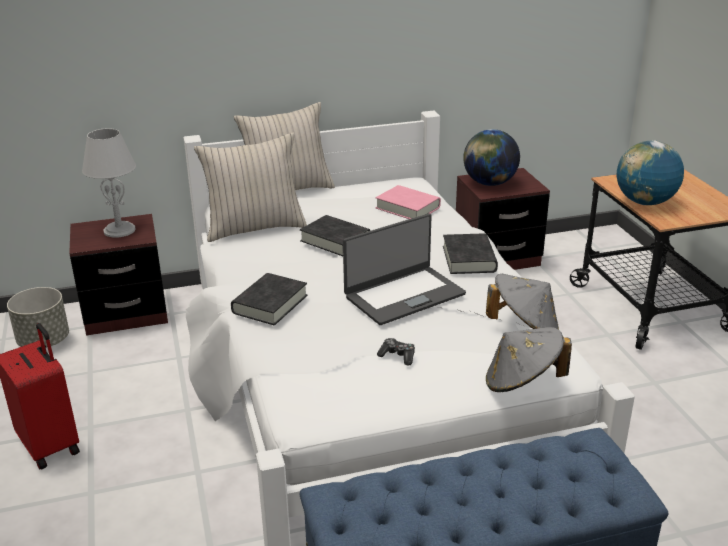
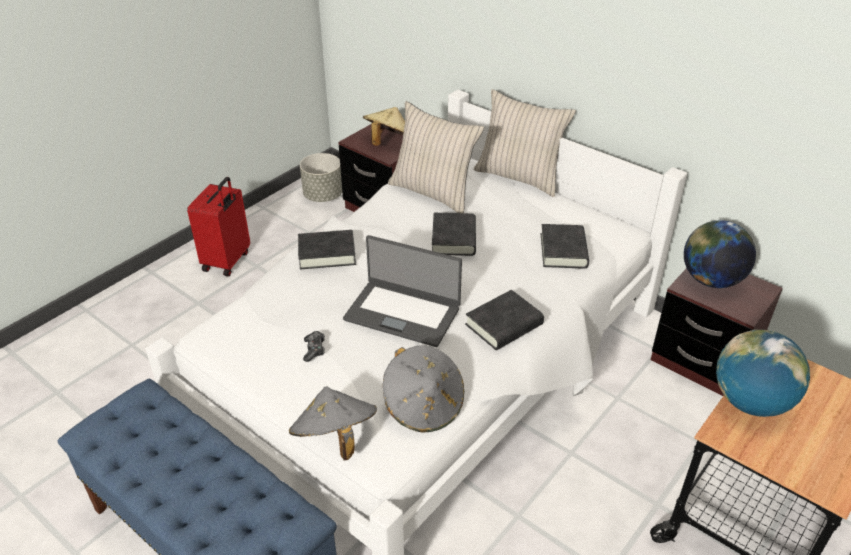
camera: 55 degrees right, 10 degrees up
(119, 230) = (388, 142): grey table lamp -> beige hat
(408, 208) = (563, 251): pink book -> black book

